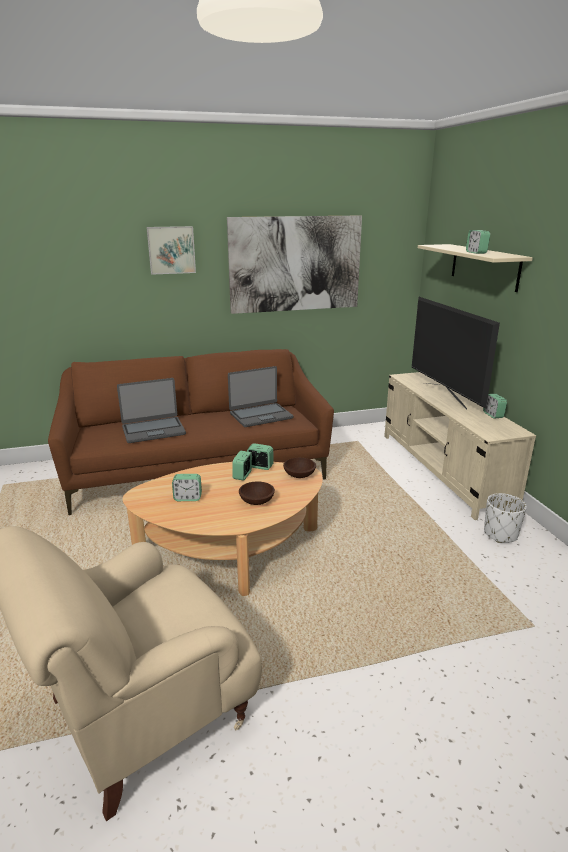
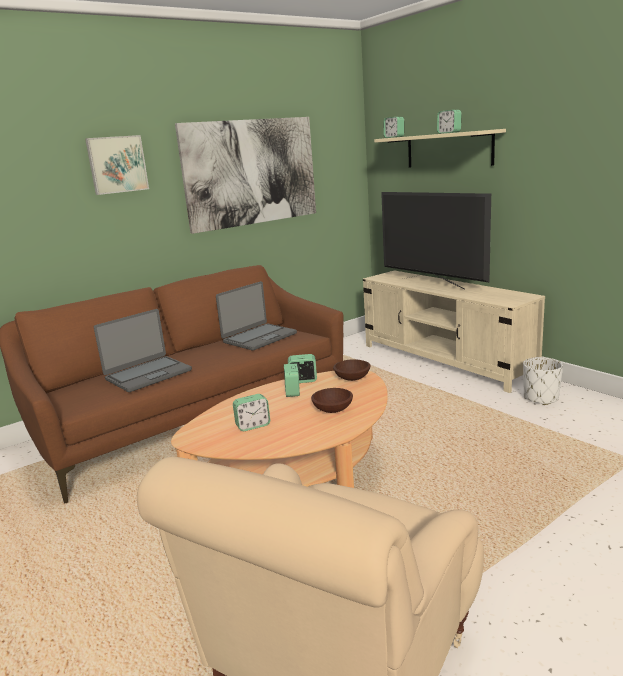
camera: 20 degrees left, 5 degrees down
(493, 415) = (492, 289): alarm clock -> alarm clock (394, 137)

